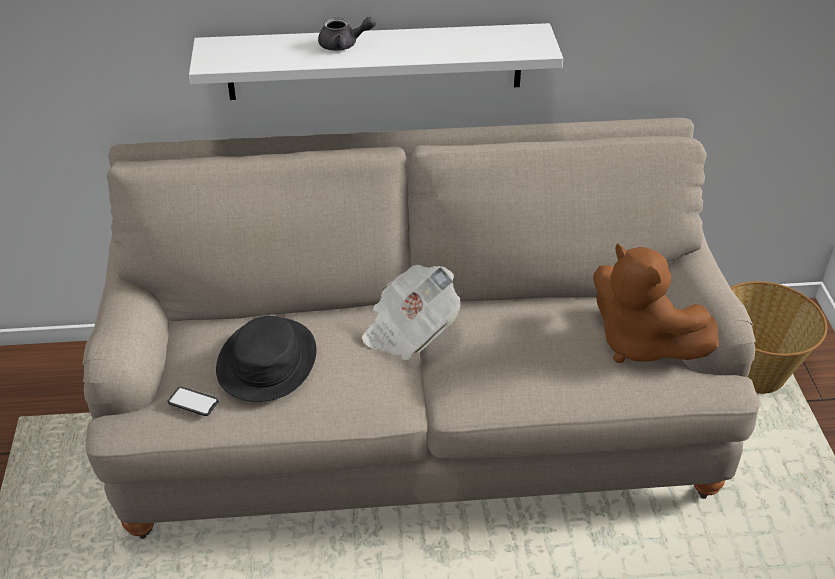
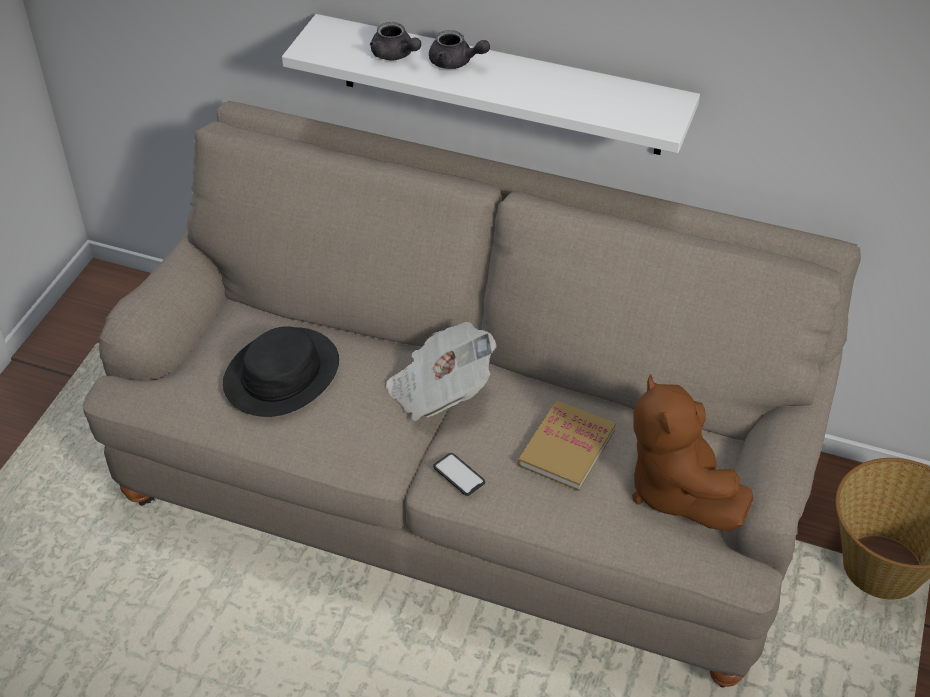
camera: 25 degrees right, 5 degrees up
(193, 402) = (192, 391): phone -> phone (459, 475)
(289, 51) = (395, 55): none -> grey teapot
(540, 340) = (566, 448): none -> book

